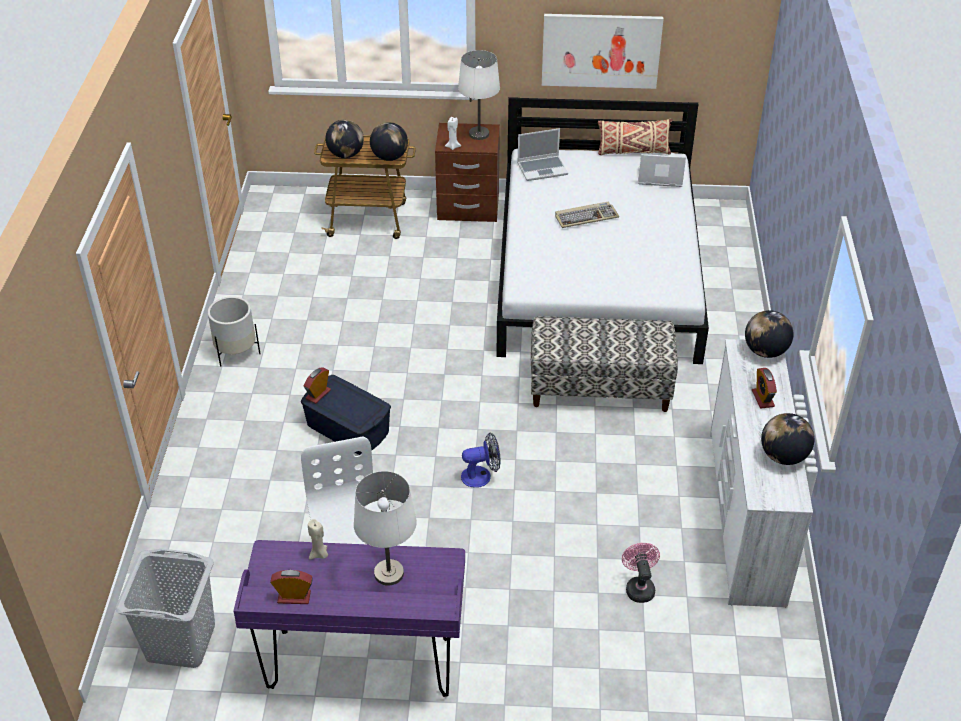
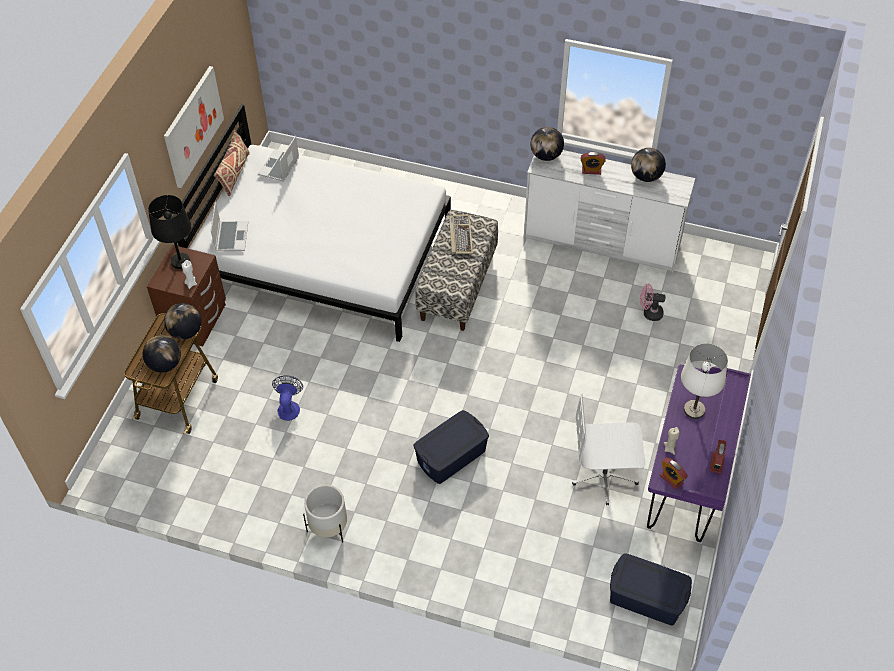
camera: 75 degrees left, 10 degrees up
(181, 642) = (646, 597): grey laundry basket -> blue storage box
(318, 394) = (435, 457): alarm clock -> alarm clock (671, 479)
(478, 134) = (180, 261): white table lamp -> black table lamp
(481, 476) = (526, 378): fan -> fan (289, 407)
(586, 217) = (311, 224): keyboard -> keyboard (460, 235)

